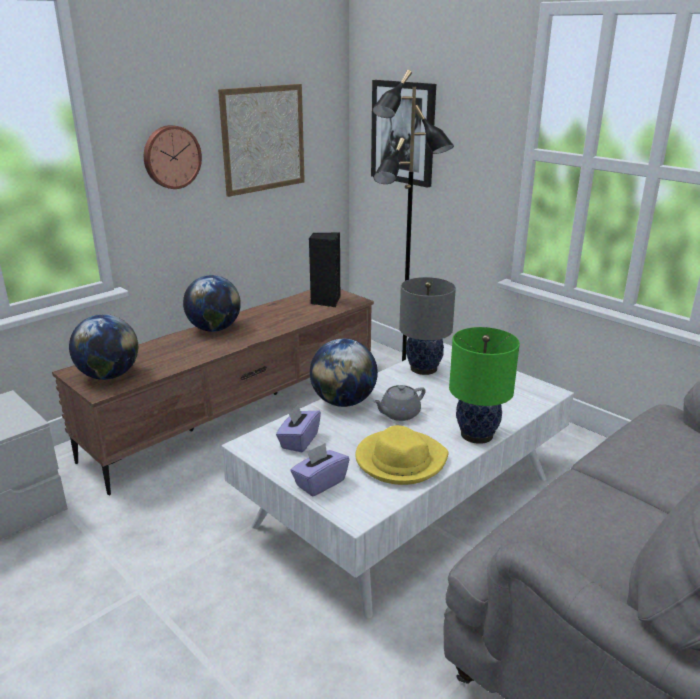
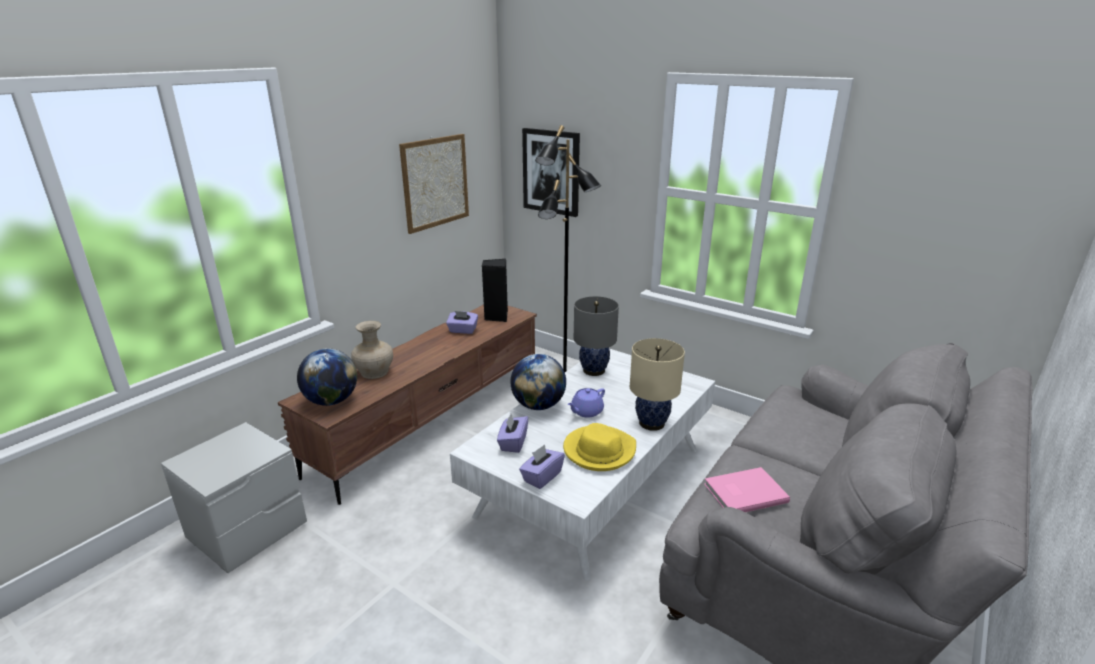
camera: 10 degrees left, 0 degrees up
(167, 350) = (374, 372): none -> beige vase
(171, 157) = (363, 204): wall clock -> none
(214, 329) = (409, 350): globe -> none
(282, 313) = (462, 330): none -> purple tissue box
(399, 414) = (586, 412): grey teapot -> purple teapot
(476, 435) = (651, 423): green table lamp -> beige table lamp
(565, 528) = (743, 492): none -> pink book

